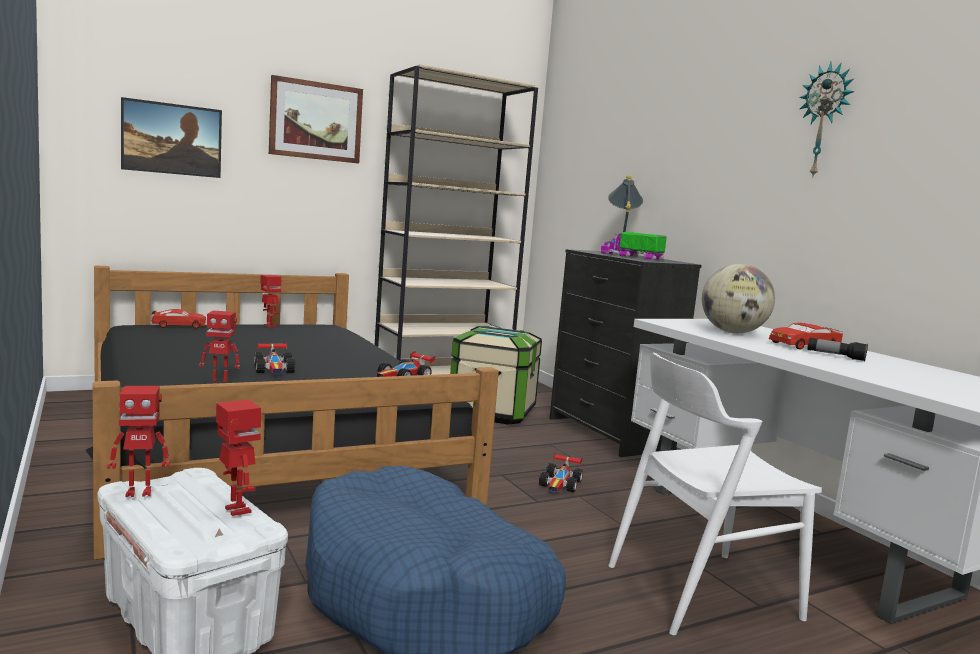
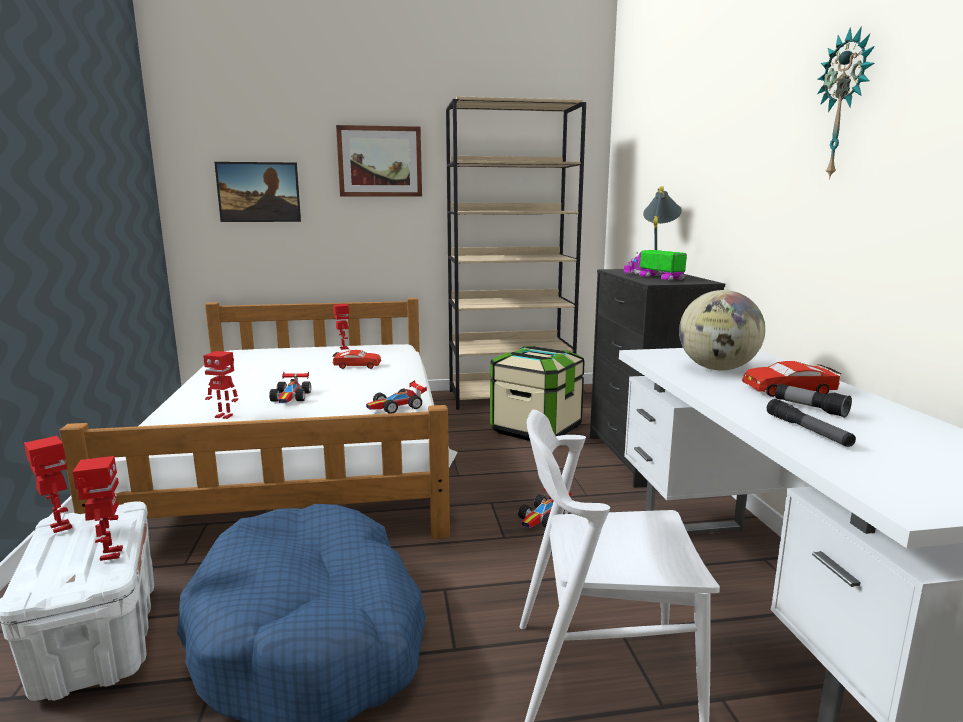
camera: 20 degrees right, 5 degrees up
(139, 492) = (60, 527): toy robot -> toy robot turned 135 degrees counterclockwise
(179, 326) = (268, 350): red toy car -> red toy car (357, 365)
(262, 440) = (305, 453): black bed -> white bed
(853, 368) = (807, 430): none -> flashlight

